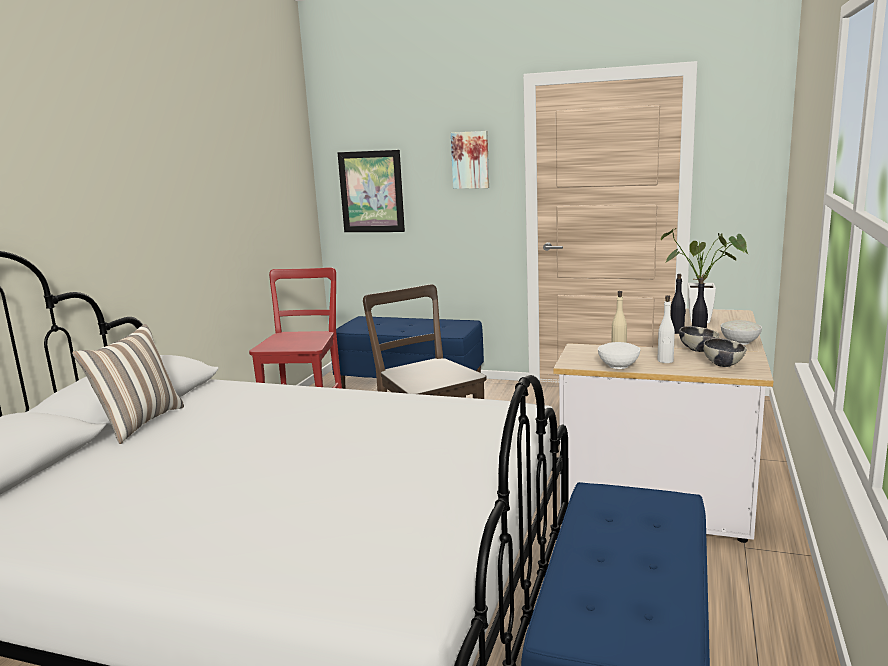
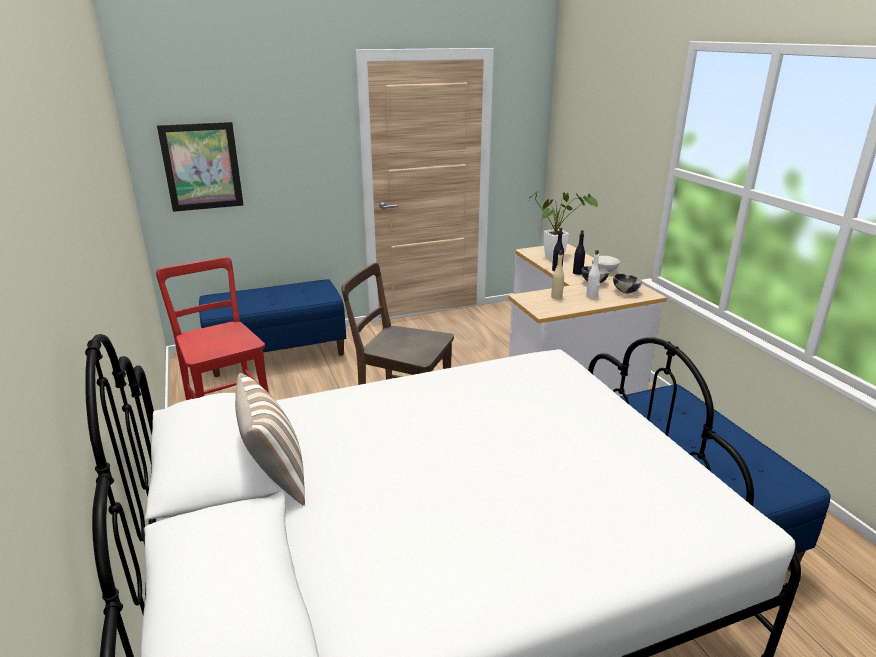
camera: 40 degrees left, 10 degrees up
(470, 160) = (308, 131): picture -> none
(618, 365) = (573, 307): white bowl -> none

